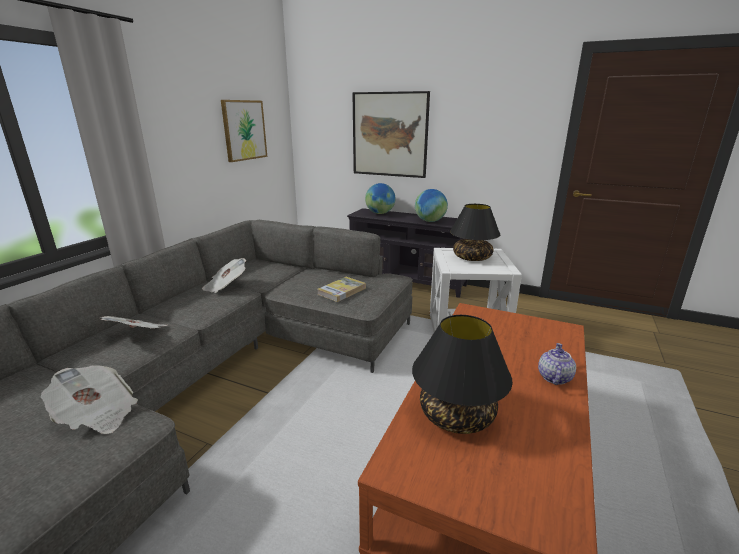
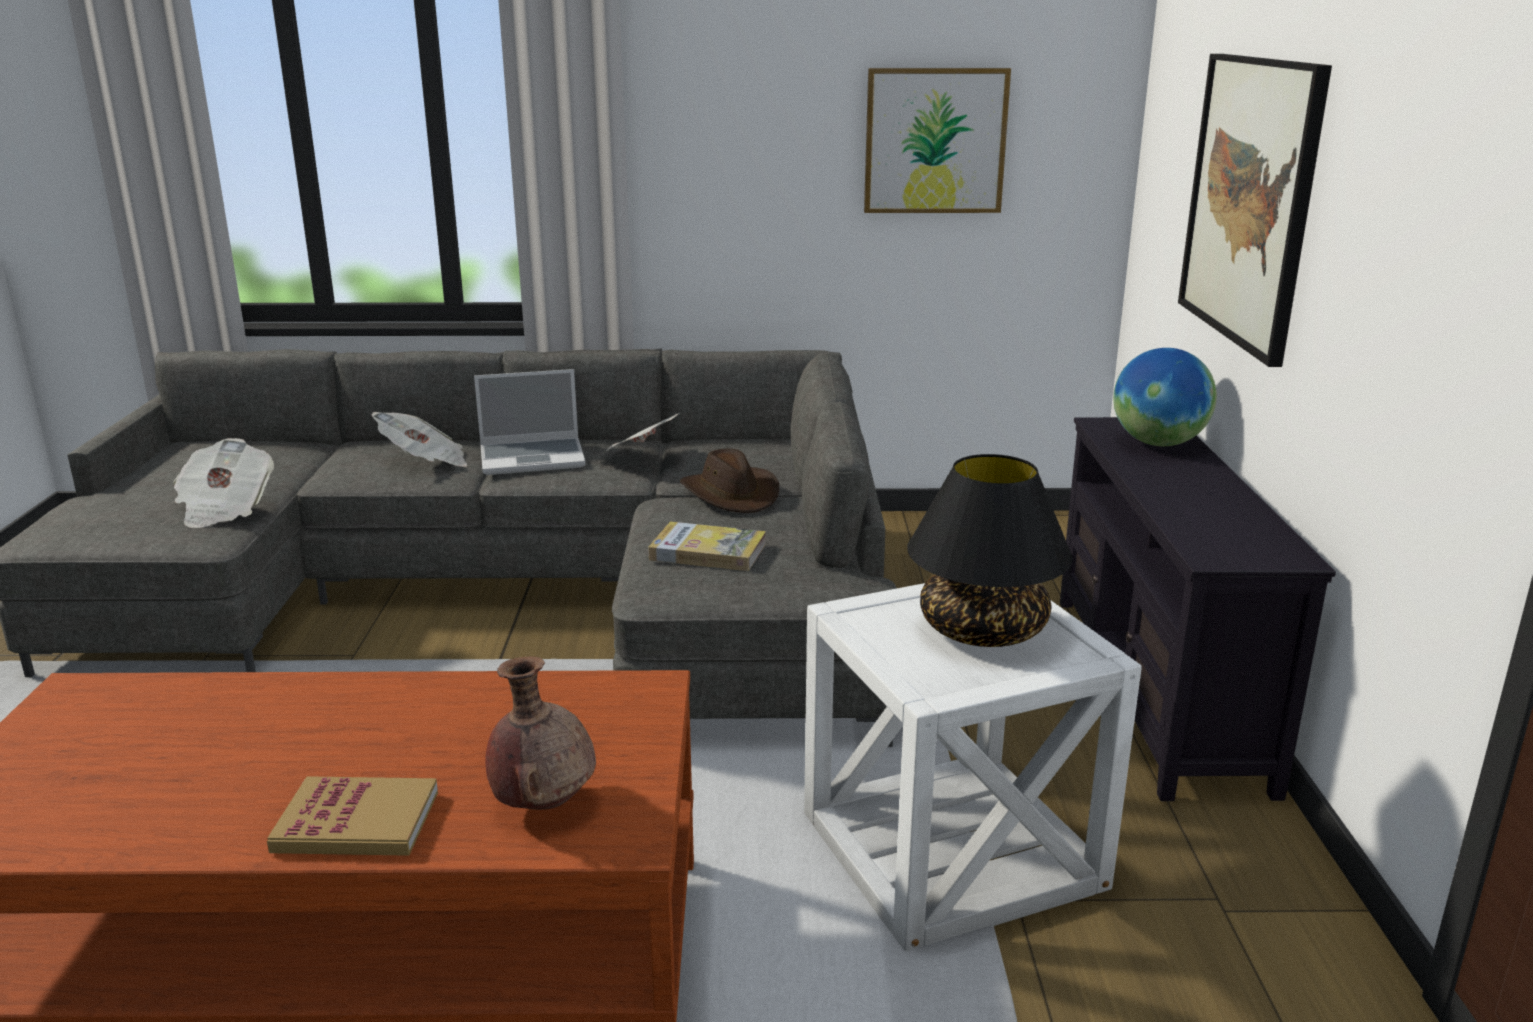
camera: 65 degrees right, 0 degrees up
(186, 307) = (533, 458): none -> laptop
(293, 278) = (731, 494): none -> brown hat
(430, 221) = (1186, 511): globe -> none
(456, 415) = (202, 723): black table lamp -> none
(544, 339) = (544, 803): none -> brown vase
(554, 377) = (356, 822): teapot -> book

